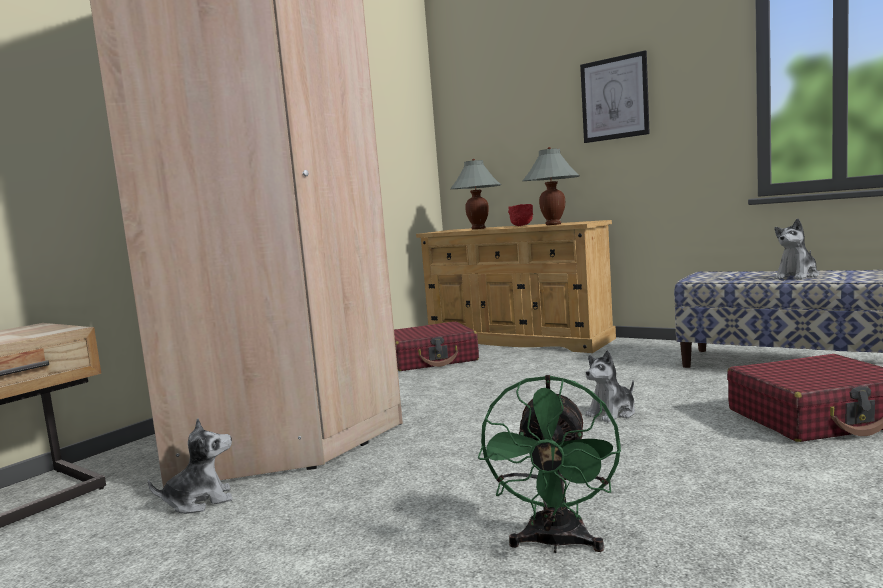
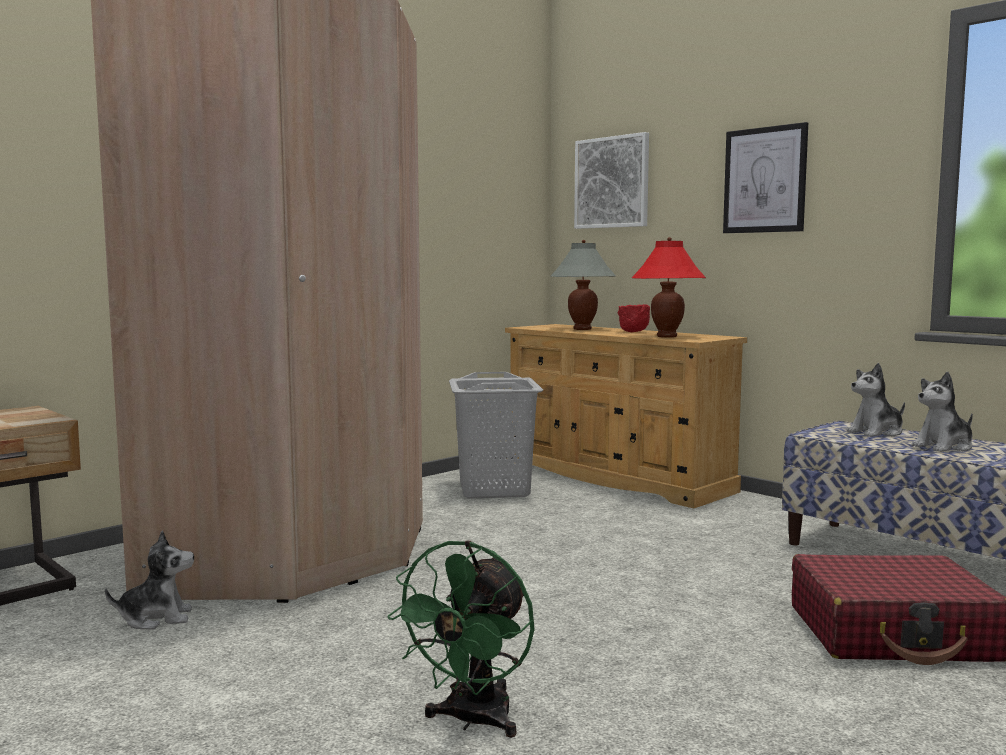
camera: 10 degrees right, 0 degrees up
(431, 359) = (495, 490): red suitcase -> grey laundry basket
(487, 114) = (612, 182): none -> picture
(553, 224) = (666, 336): grey table lamp -> red table lamp
(612, 413) = (651, 590): plush toy -> plush toy (876, 432)

